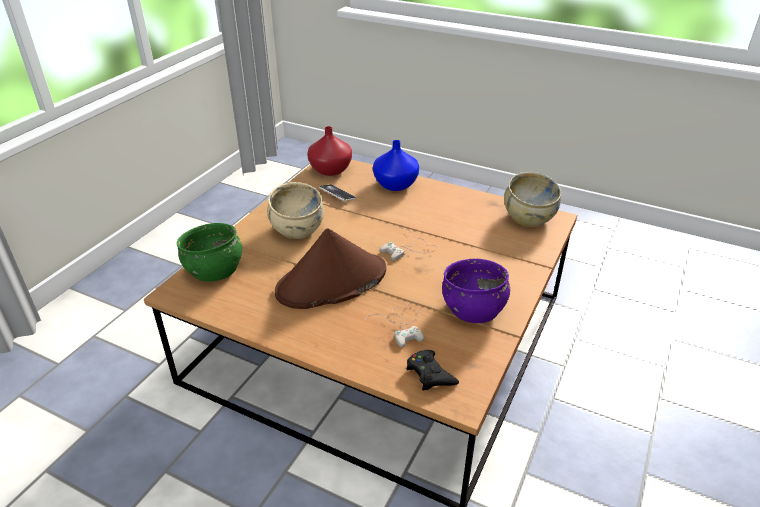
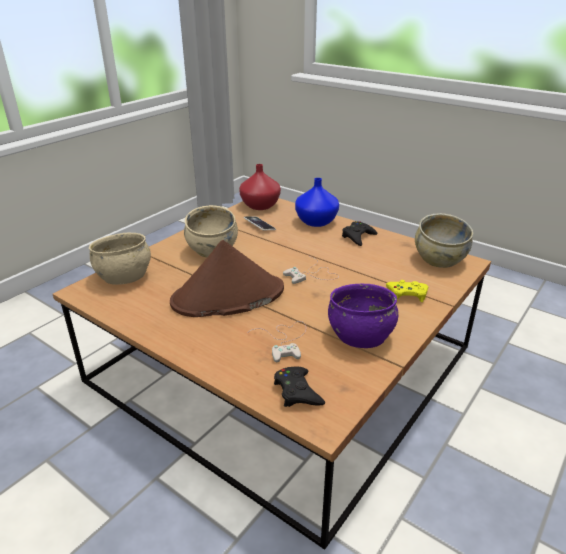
camera: 10 degrees right, 5 degrees down
(214, 270) = (124, 276): green bowl -> beige bowl
(443, 199) = (358, 237): none -> black game controller
(506, 260) = (407, 294): none -> yellow game controller

